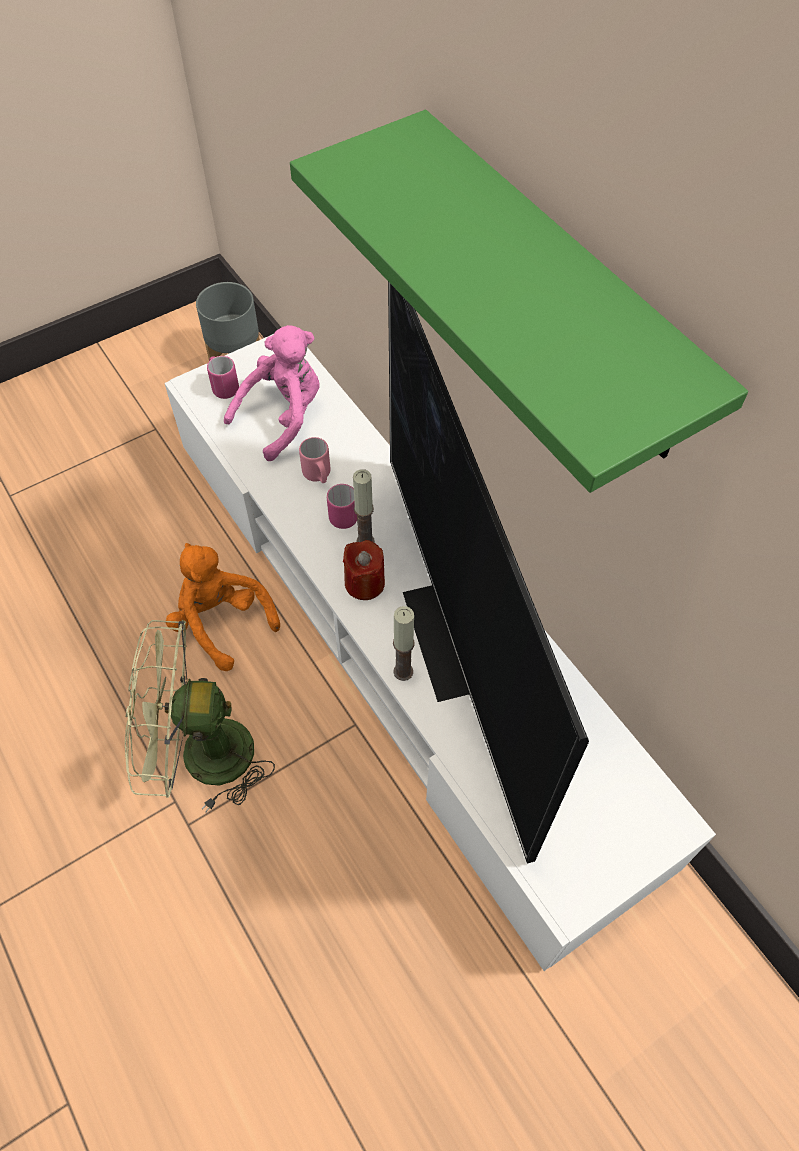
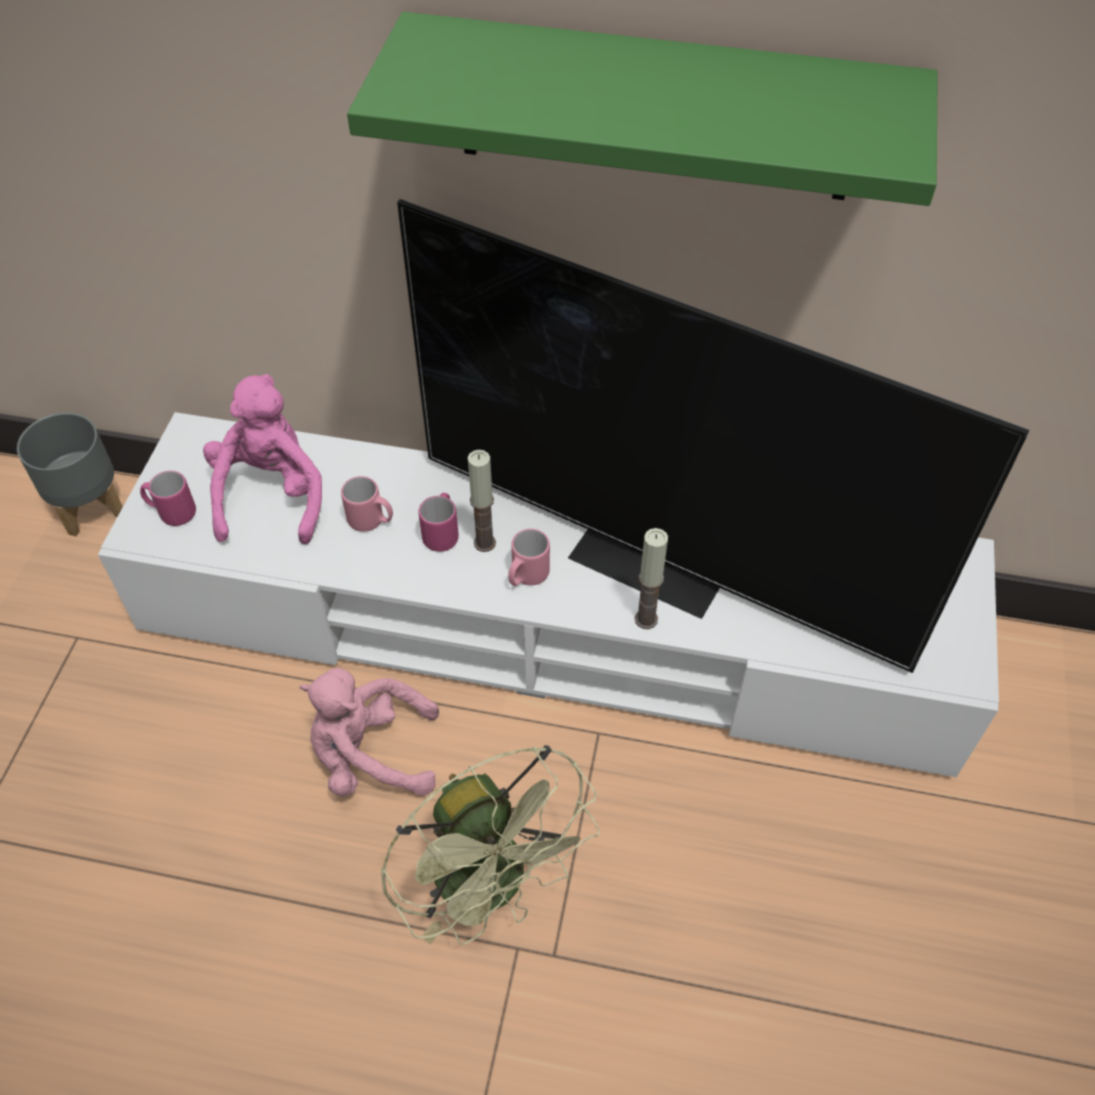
camera: 45 degrees left, 5 degrees down
(201, 756) = (494, 886): green fan -> green fan turned 75 degrees counterclockwise
(221, 622) = (371, 756): orange plush toy -> pink plush toy
(364, 583) = (526, 577): red candle -> pink mug

